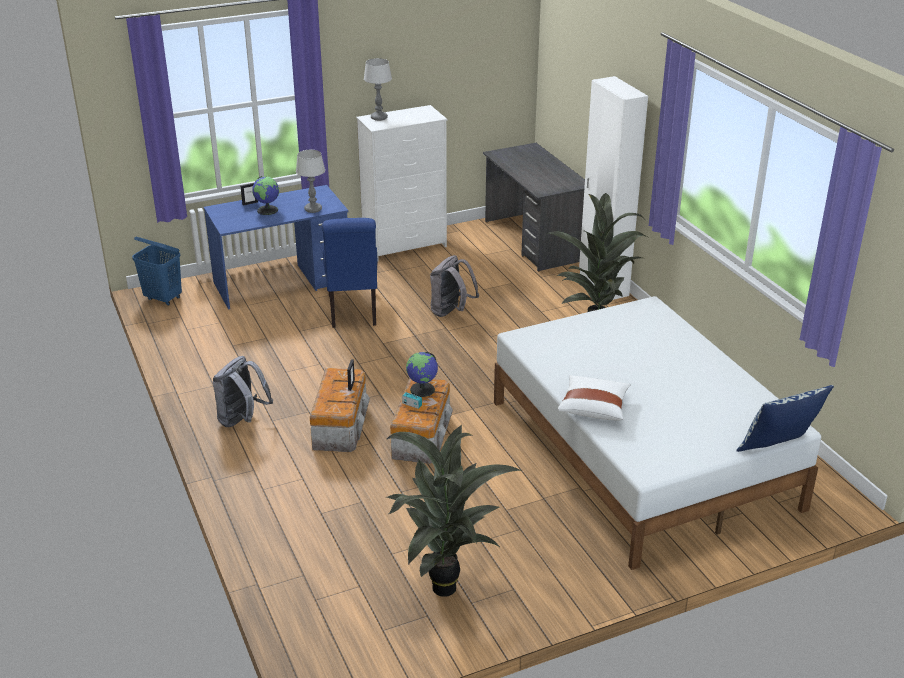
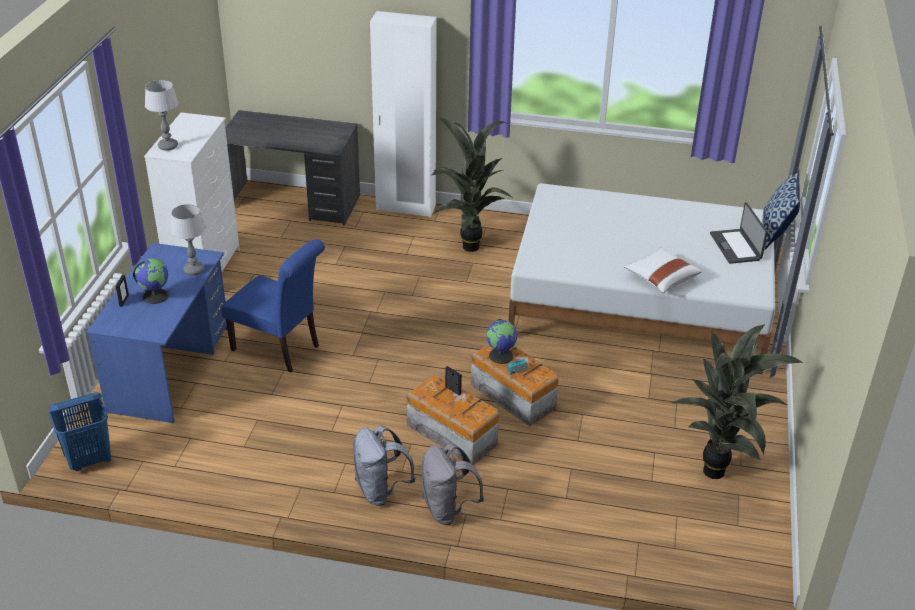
camera: 55 degrees left, 5 degrees up
(451, 312) = (350, 297): grey backpack -> grey backpack (448, 509)
(714, 432) = (736, 246): none -> laptop

